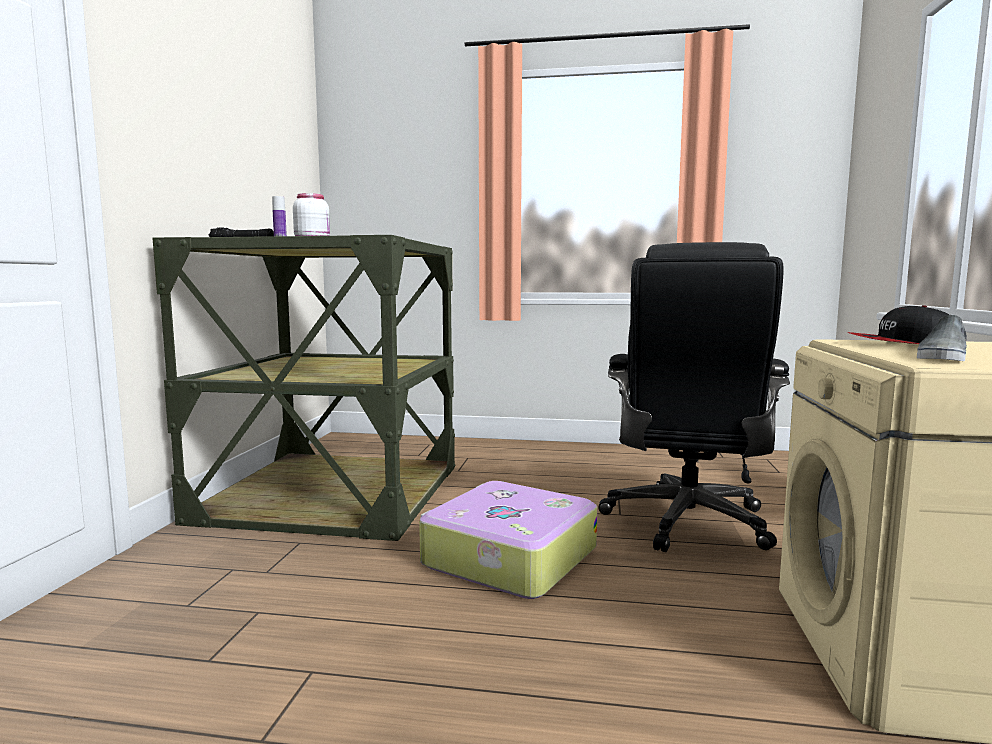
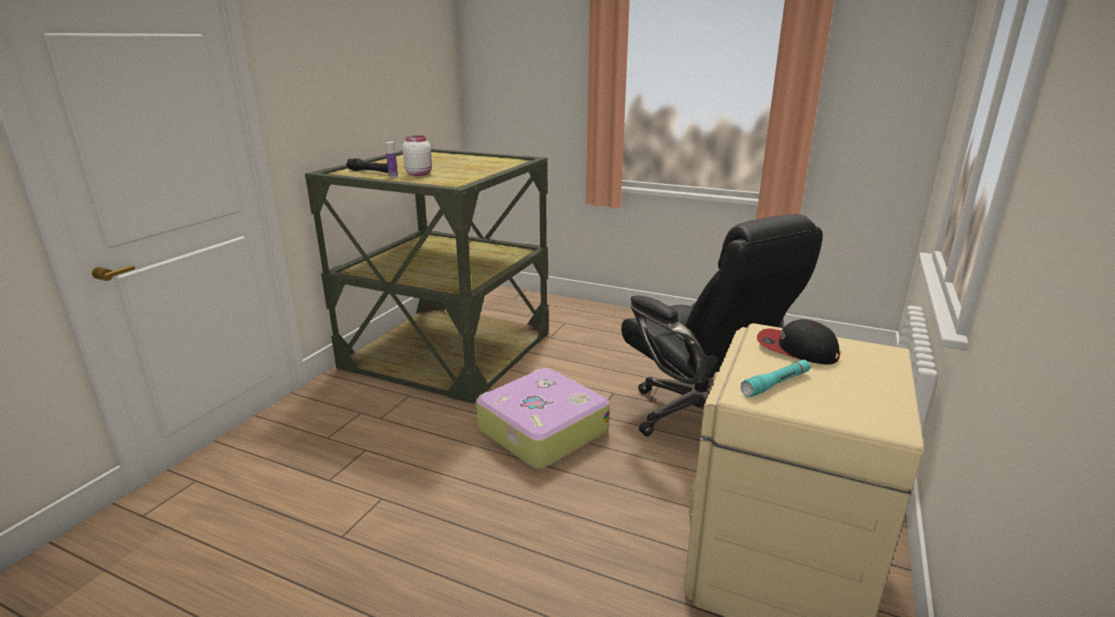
camera: 15 degrees right, 15 degrees up
(687, 521) = (698, 415): black office chair -> black office chair turned 60 degrees counterclockwise
(943, 357) = (776, 384): grey shoe -> turquoise flashlight

